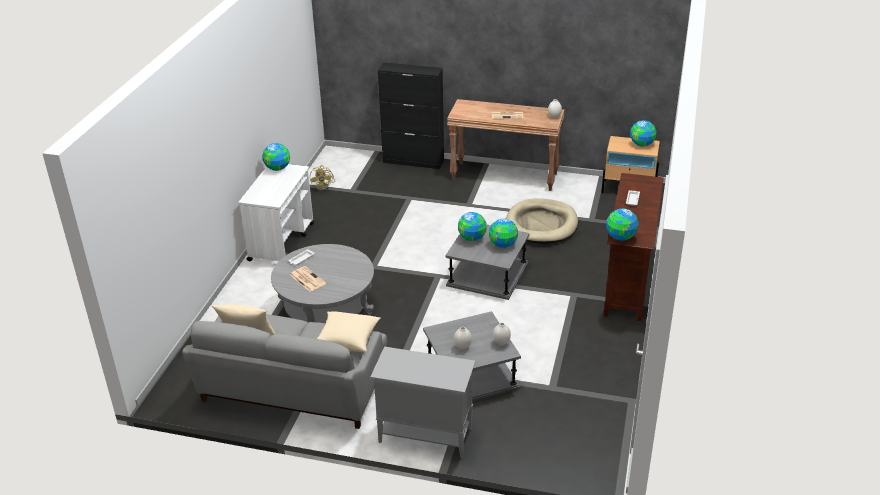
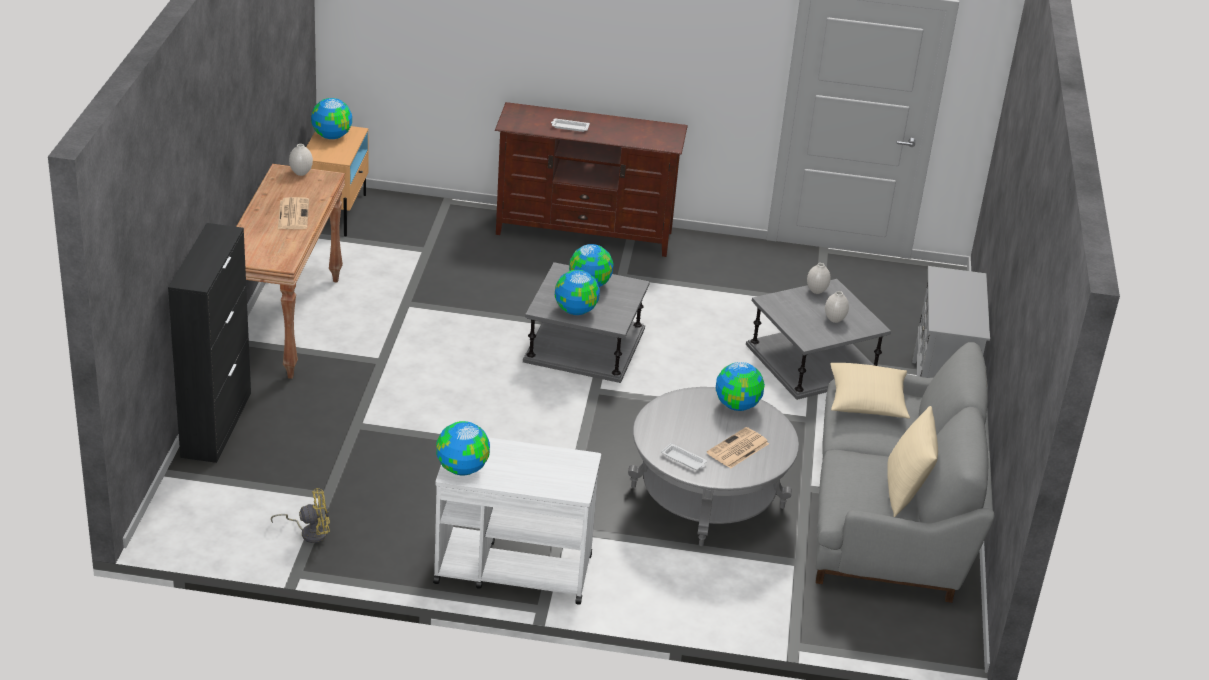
camera: 100 degrees left, 0 degrees up
(541, 224) = (442, 293): beige dog bed -> none
(620, 237) = (667, 143): globe -> globe (737, 405)

